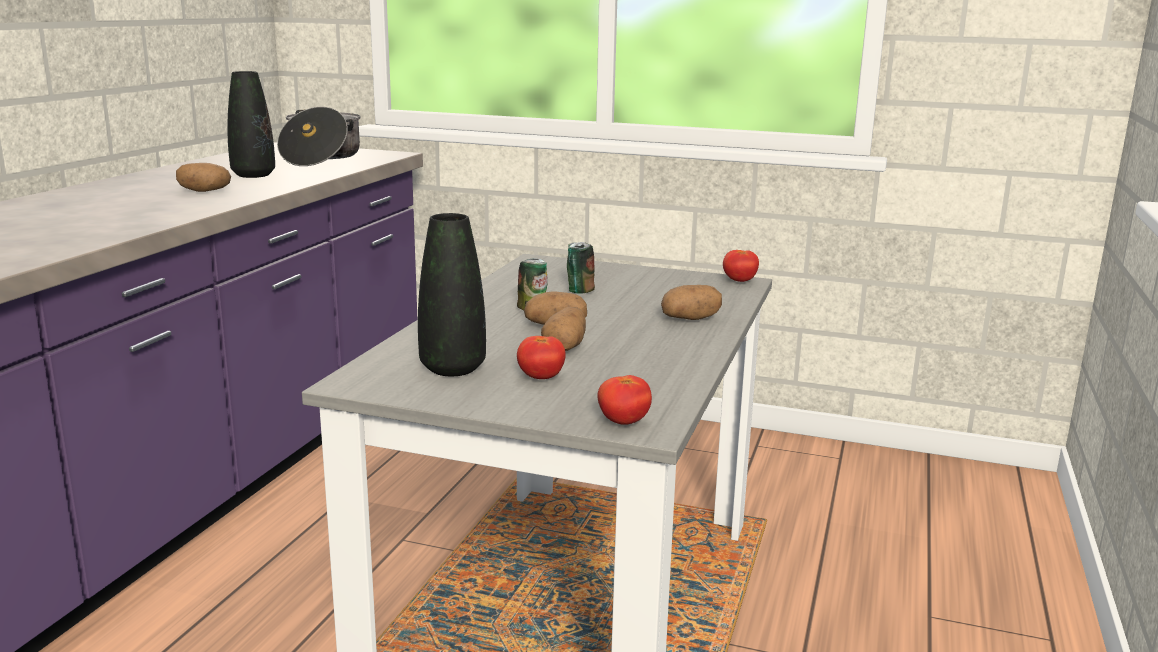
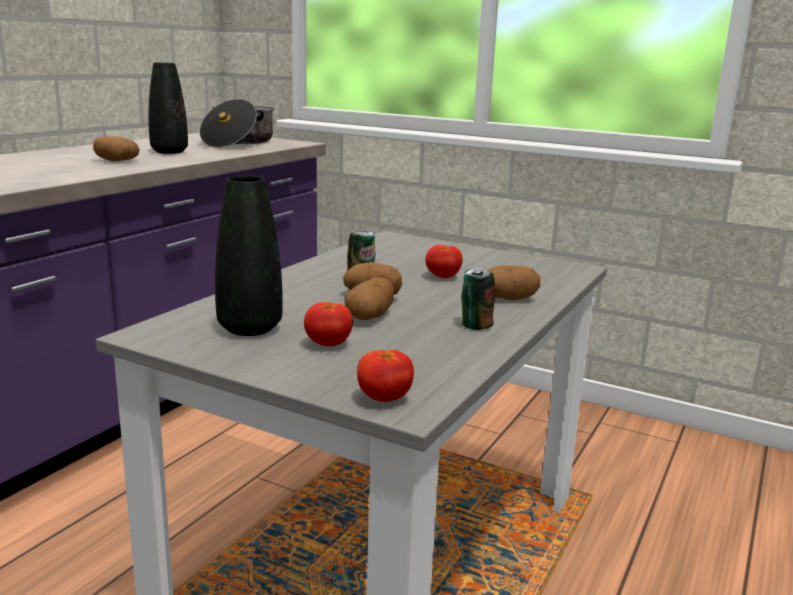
camera: 10 degrees right, 0 degrees up
(579, 291) = (414, 265): can -> can (475, 325)
(739, 281) = (573, 267): tomato -> tomato (443, 277)

